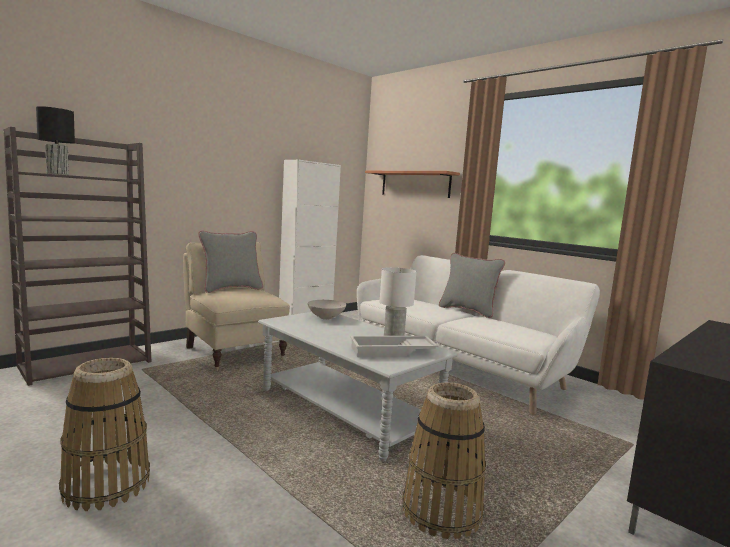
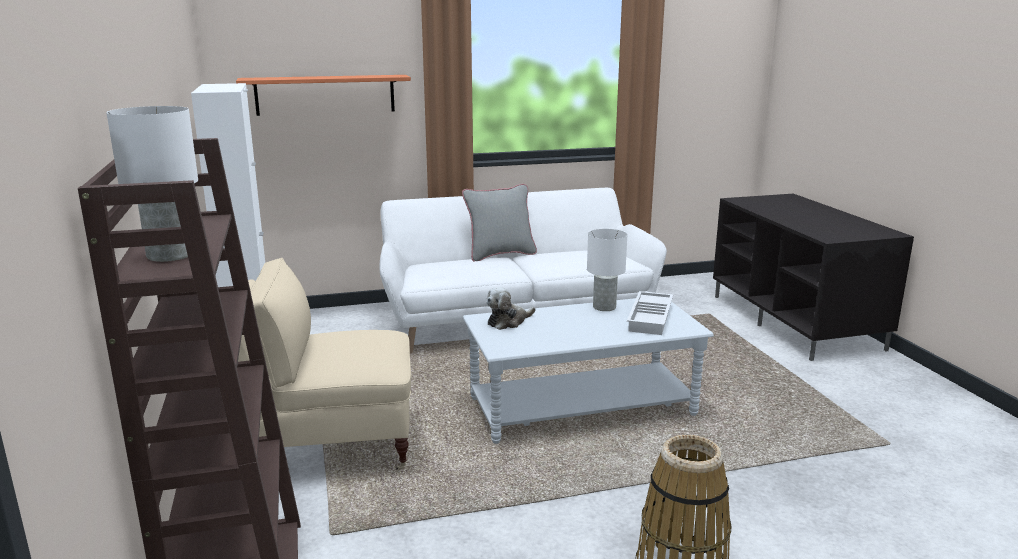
camera: 60 degrees left, 10 degrees up
(58, 174) = (171, 255): black table lamp -> white table lamp
(231, 289) = (312, 349): grey pillow -> none
(326, 318) = (508, 322): white bowl -> plush toy
(441, 511) = (774, 412): basket -> none

